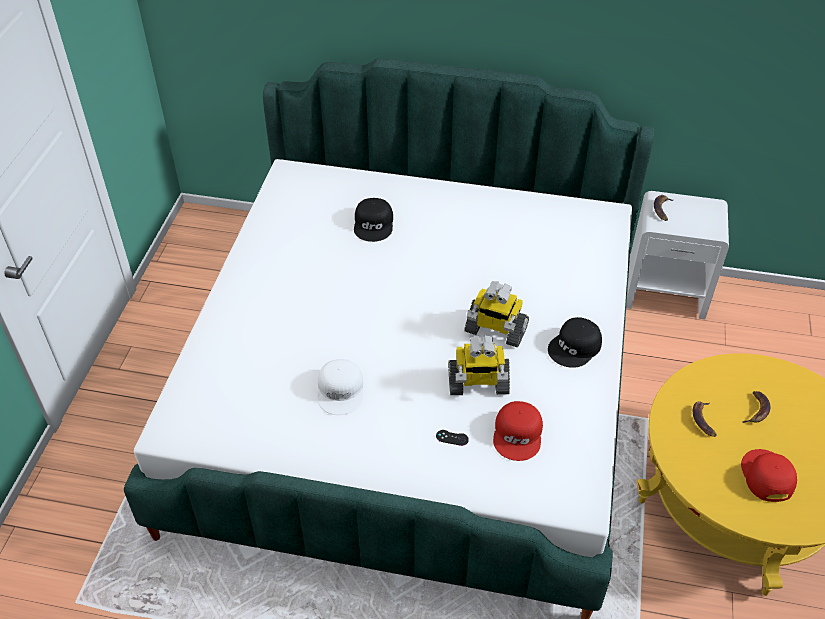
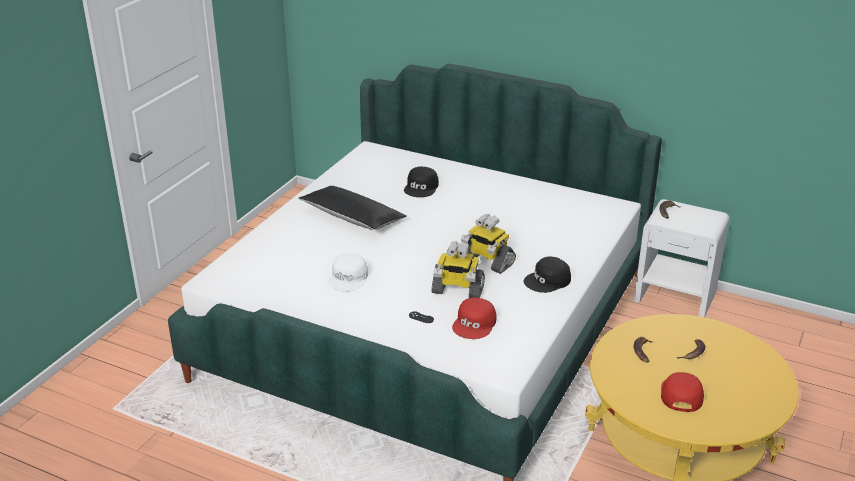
camera: 15 degrees right, 15 degrees down
(309, 289) = (352, 217): none -> black pillow

